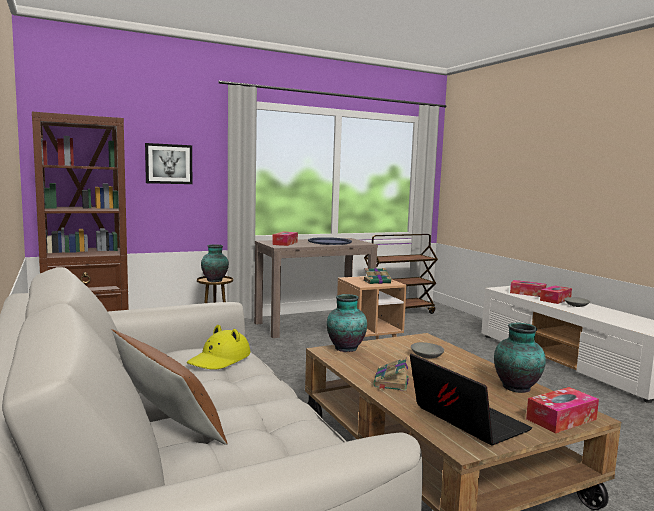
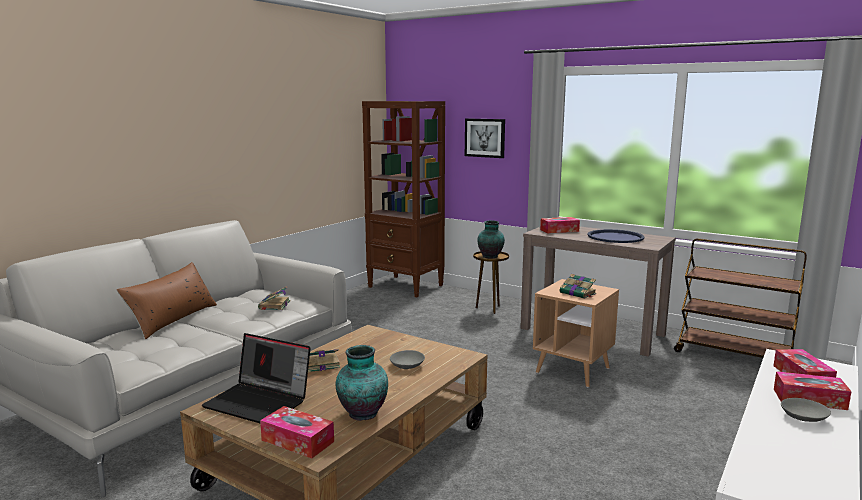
camera: 60 degrees right, 5 degrees up
(219, 359) = (274, 305): yellow hat -> book
(345, 348) = (383, 335): vase -> none
(465, 421) = (260, 402): laptop -> laptop turned 90 degrees clockwise

